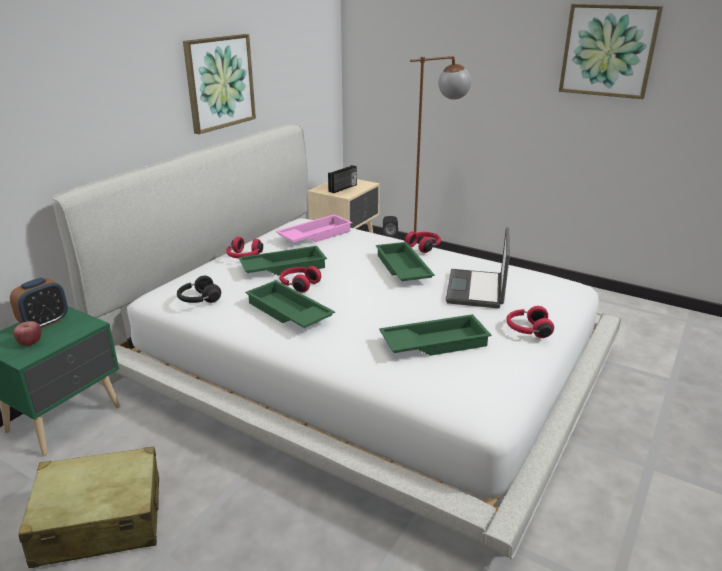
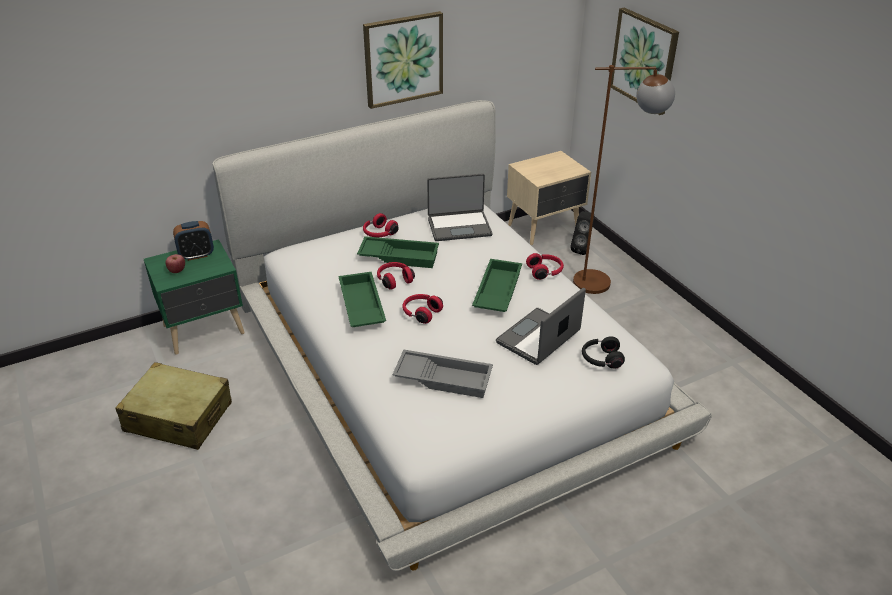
camera: 30 degrees right, 10 degrees up
(198, 299) = (309, 269): black headphones -> black headphones (601, 359)
(315, 235) = (459, 226): pink tray -> laptop
(343, 188) = (546, 170): radio -> none
(434, 342) = (444, 378): green tray -> grey tray
(527, 330) = (537, 396): red headphones -> red headphones (421, 313)
(608, 51) = (818, 106): picture -> picture (644, 60)

